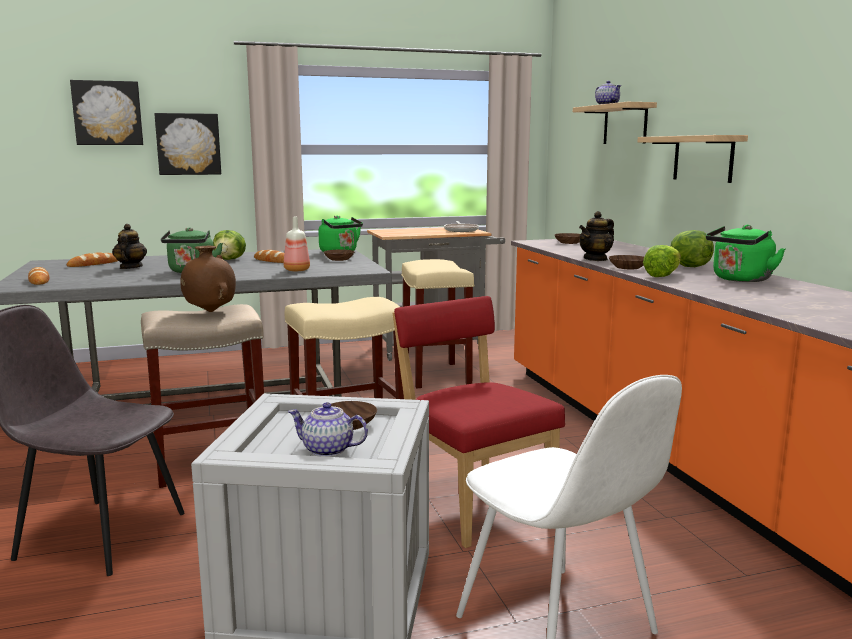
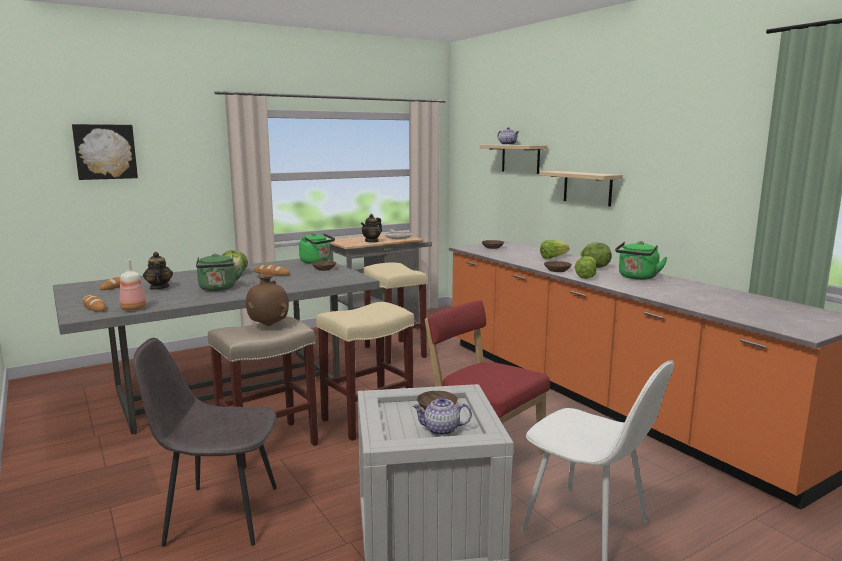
camera: 15 degrees left, 0 degrees up
(188, 144) = (175, 176): picture -> none
(297, 270) = (304, 282): bottle -> bottle (133, 308)
(595, 259) = (528, 263): teapot -> teapot (372, 241)
(640, 255) = (553, 258): none -> lettuce

